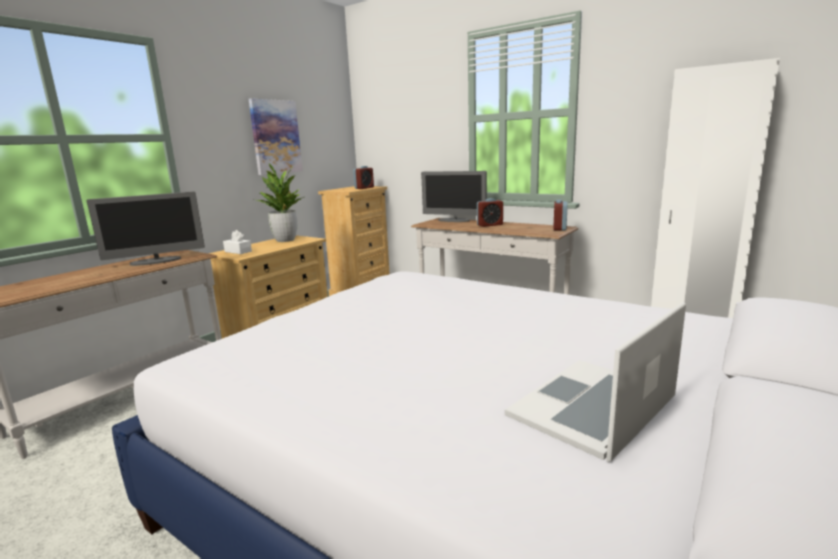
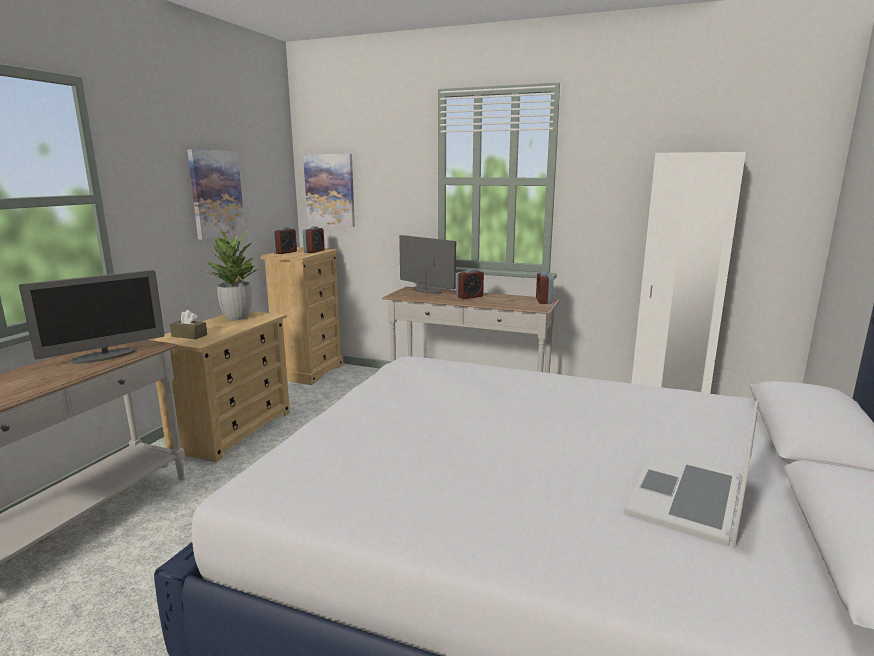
camera: 15 degrees left, 0 degrees up
(238, 251) = (189, 335): white tissue box -> brown tissue box
(340, 189) = (285, 252): none -> alarm clock
(380, 134) = (330, 190): none -> picture
(454, 220) = (426, 290): monitor -> monitor turned 150 degrees counterclockwise

